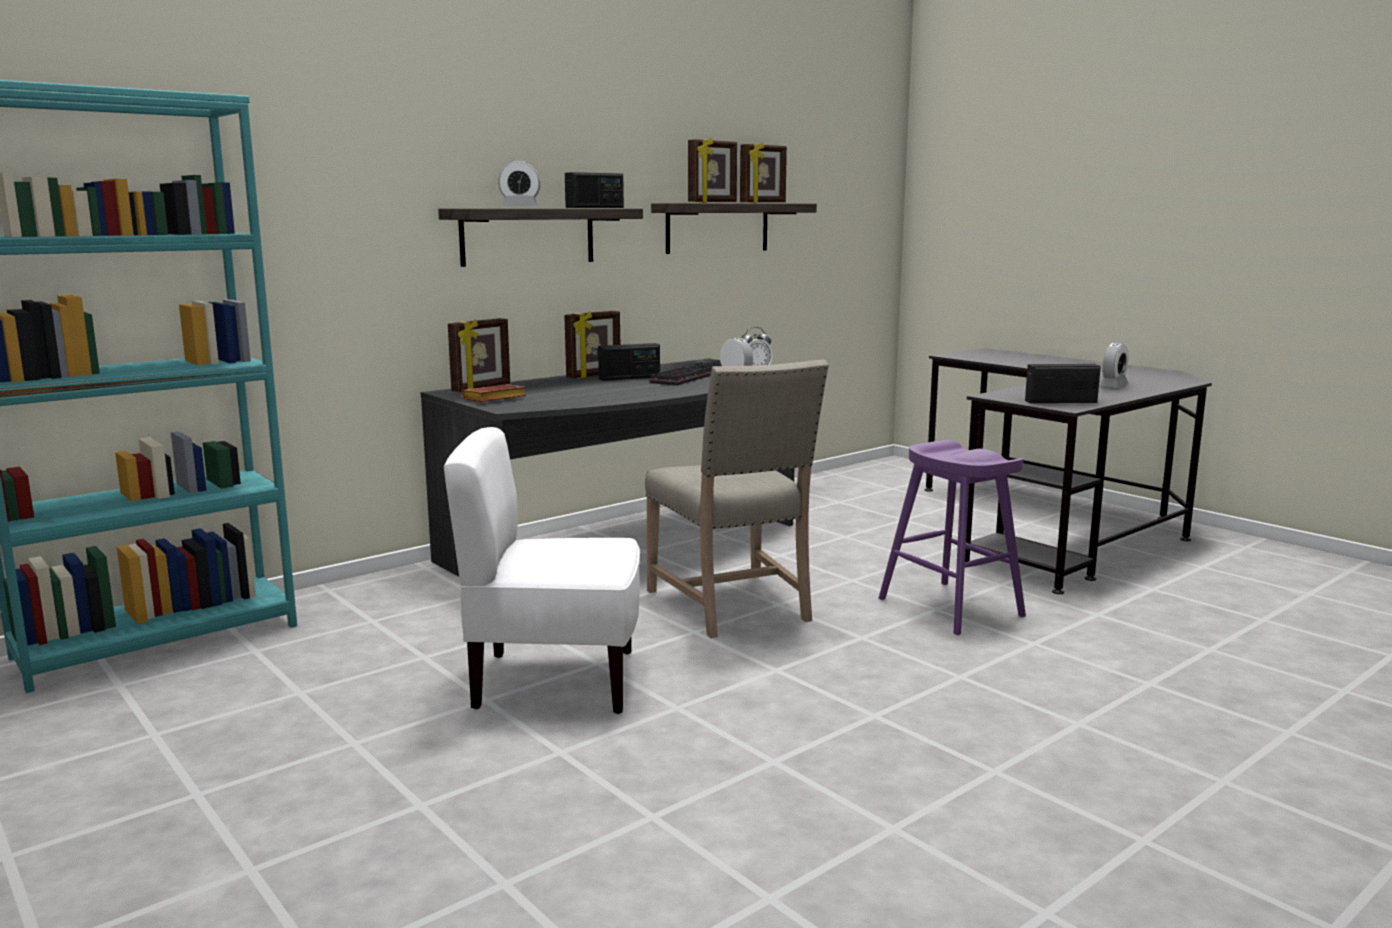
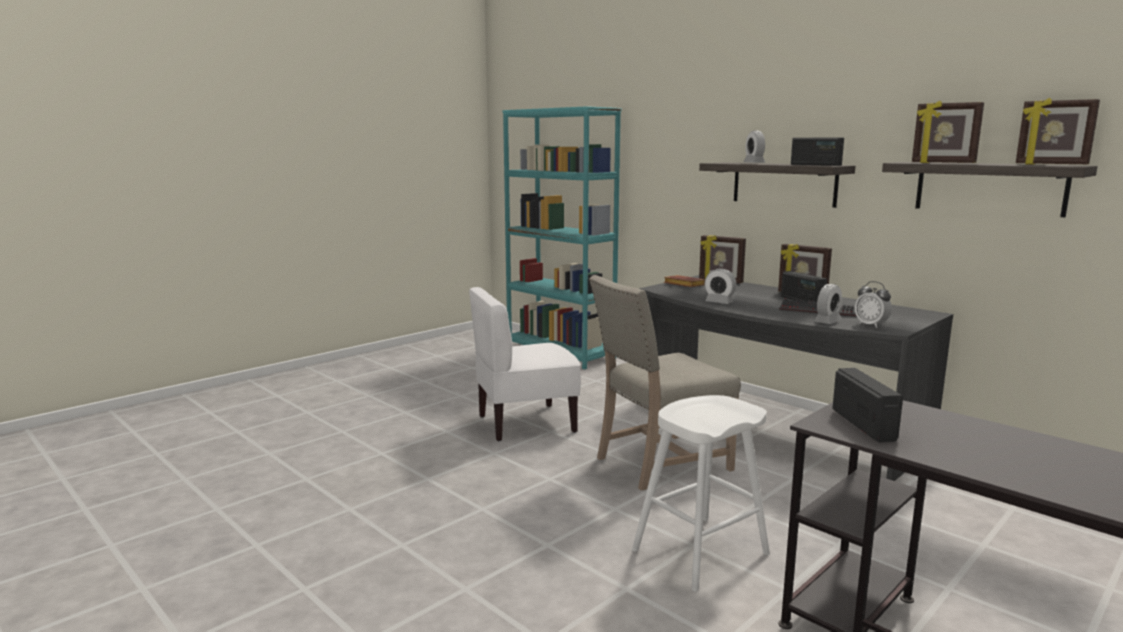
camera: 85 degrees right, 0 degrees up
(554, 681) = (525, 423): white chair -> white chair turned 105 degrees counterclockwise
(950, 607) = (700, 552): purple stool -> white stool
(1113, 386) = (1058, 469): alarm clock -> alarm clock (719, 302)

